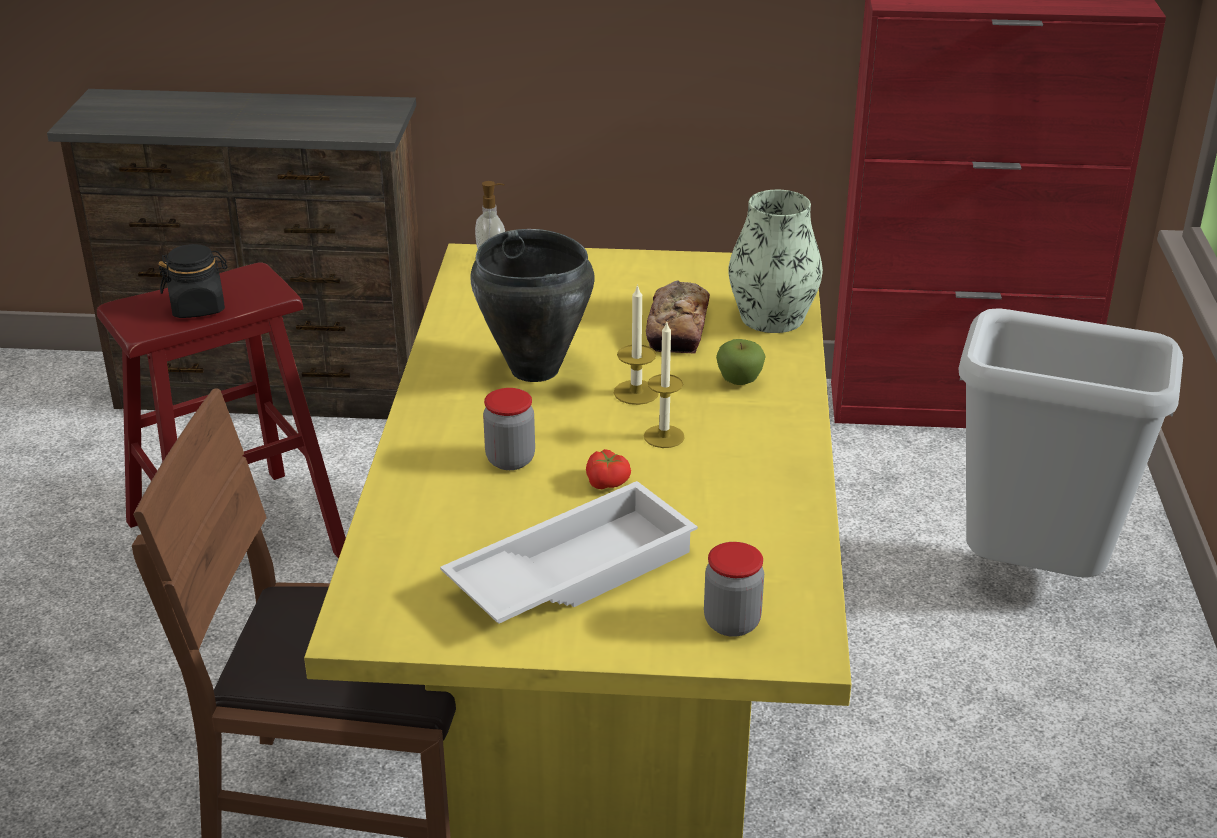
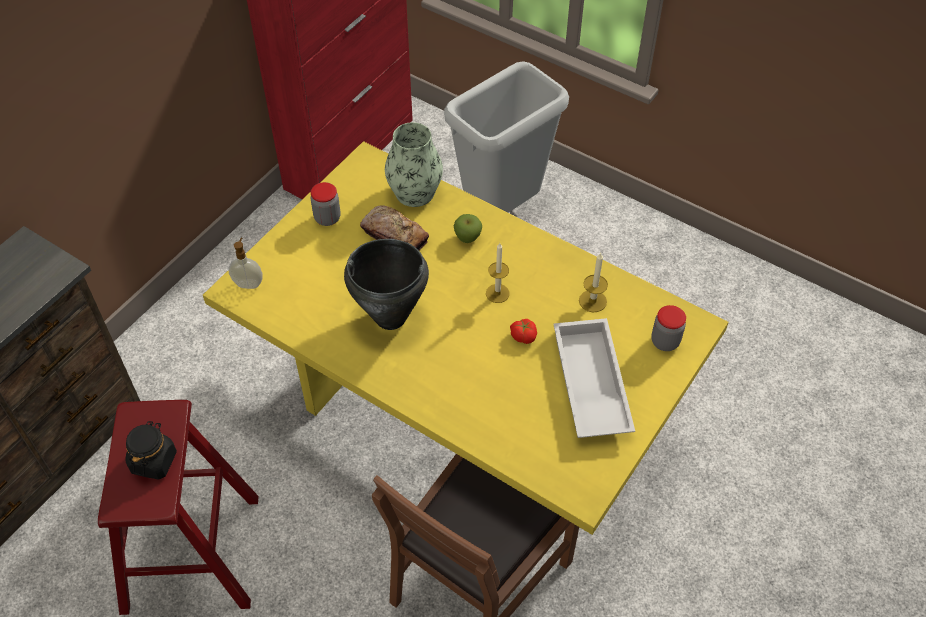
camera: 60 degrees left, 20 degrees up
(510, 460) = (474, 367): jar -> jar (327, 218)
(636, 392) = (447, 284): candle -> candle (592, 301)

